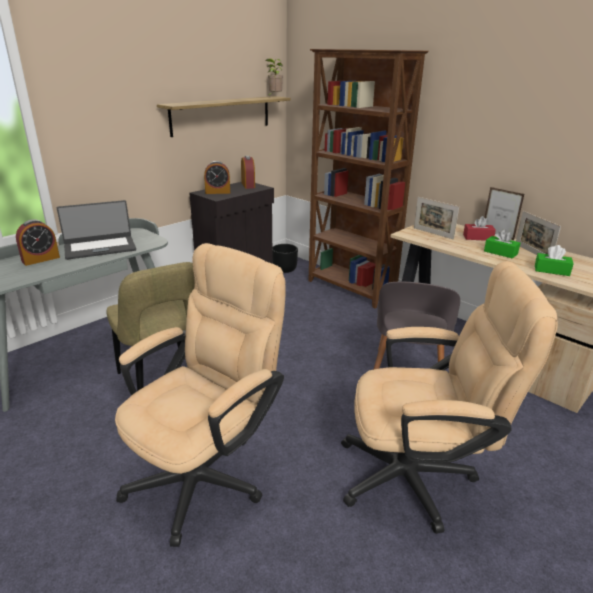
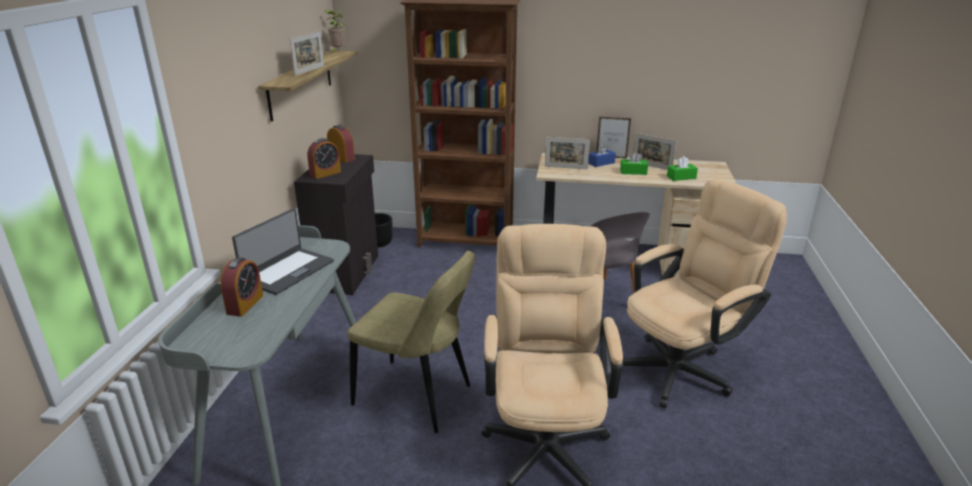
camera: 35 degrees left, 0 degrees up
(217, 101) = (309, 70): none -> picture frame
(478, 237) = (601, 163): red tissue box -> blue tissue box

